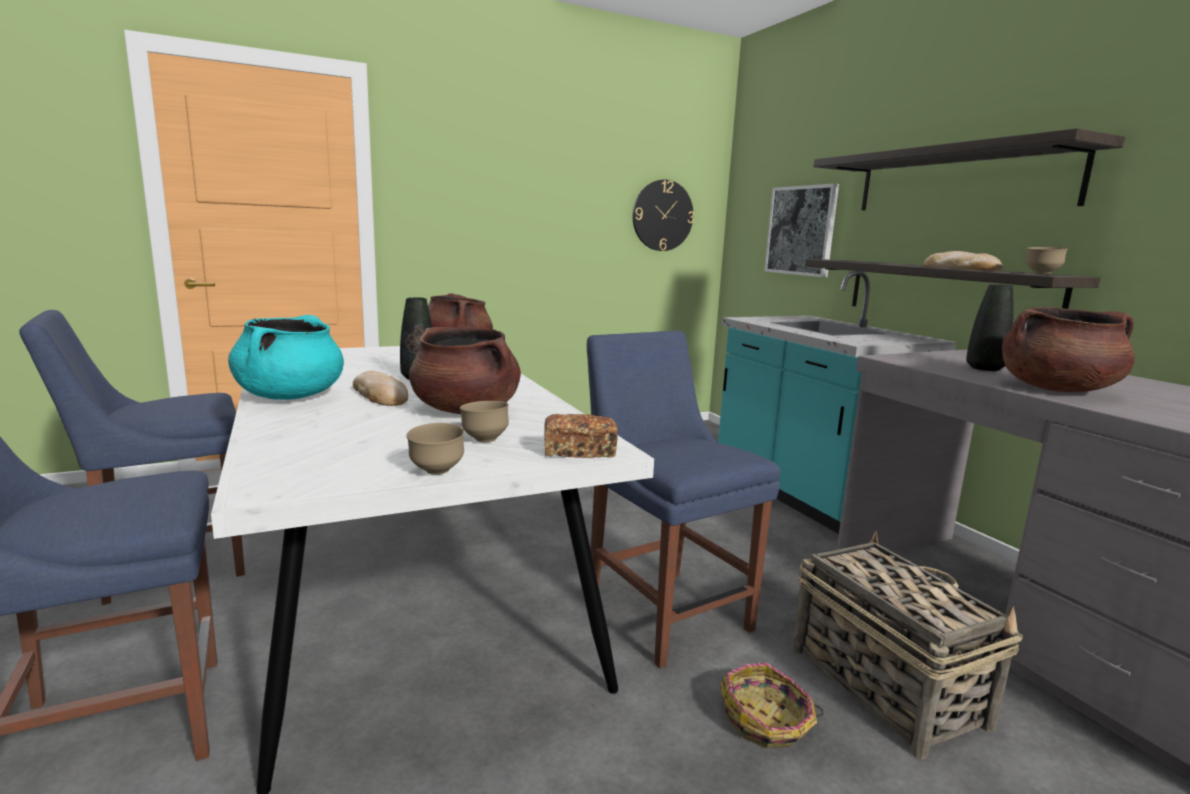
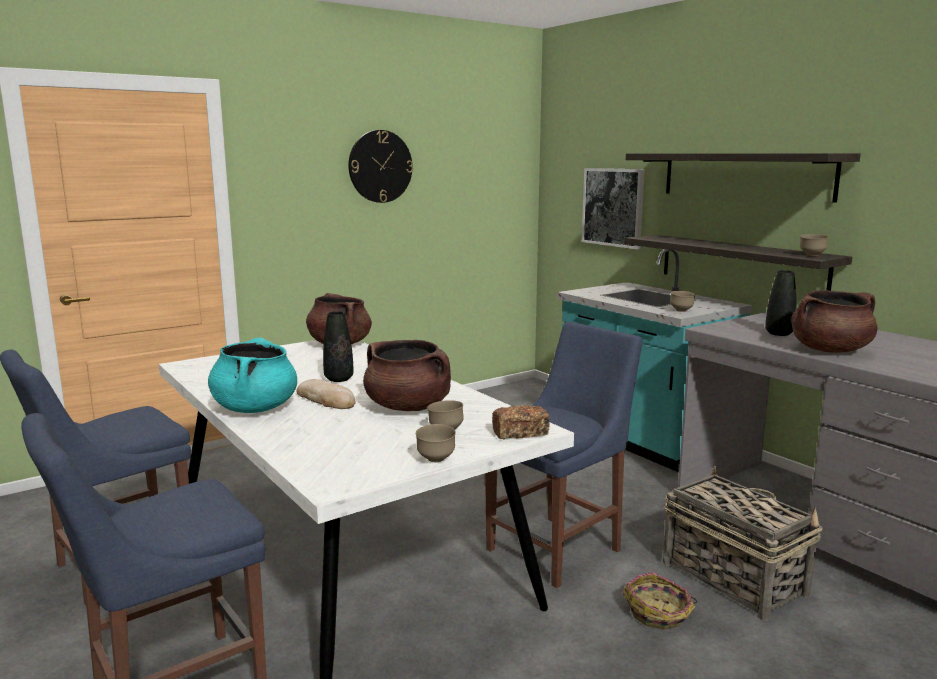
camera: 10 degrees left, 0 degrees up
(662, 215) = (485, 194): wall clock -> wall clock (380, 166)
(663, 610) = (559, 548): blue chair -> blue chair turned 90 degrees clockwise
(861, 340) = (681, 311): none -> brown bowl
(960, 268) = (751, 249): bread -> none

